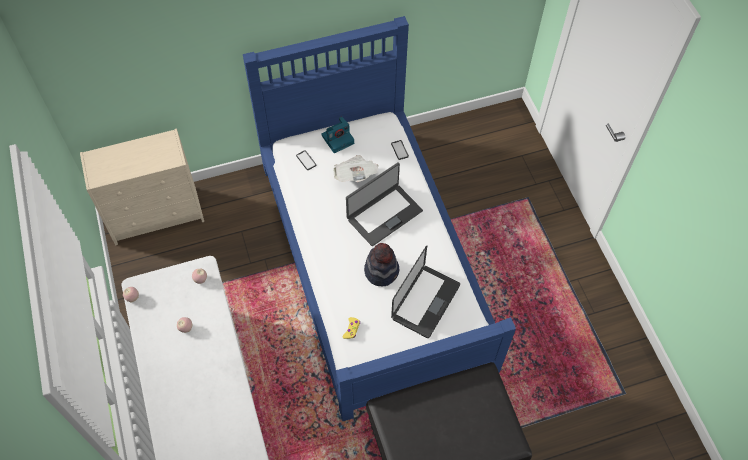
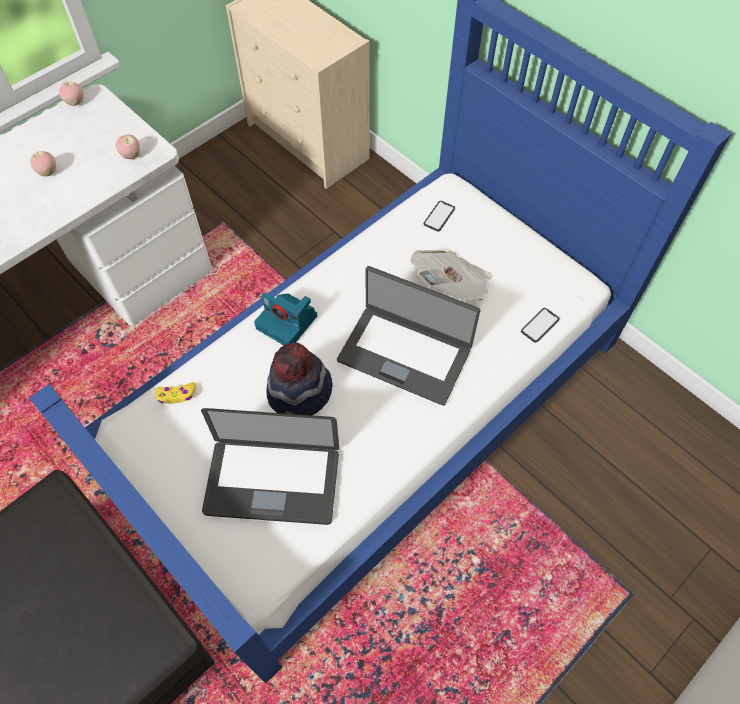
camera: 65 degrees right, 0 degrees up
(338, 139) = (503, 238): camera -> camera (288, 322)

